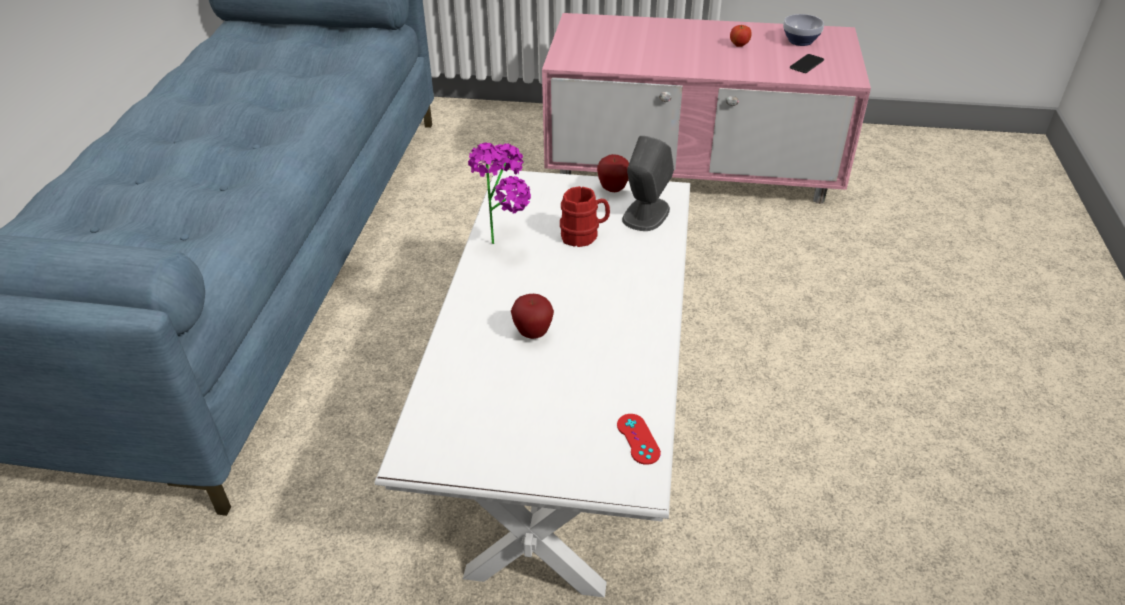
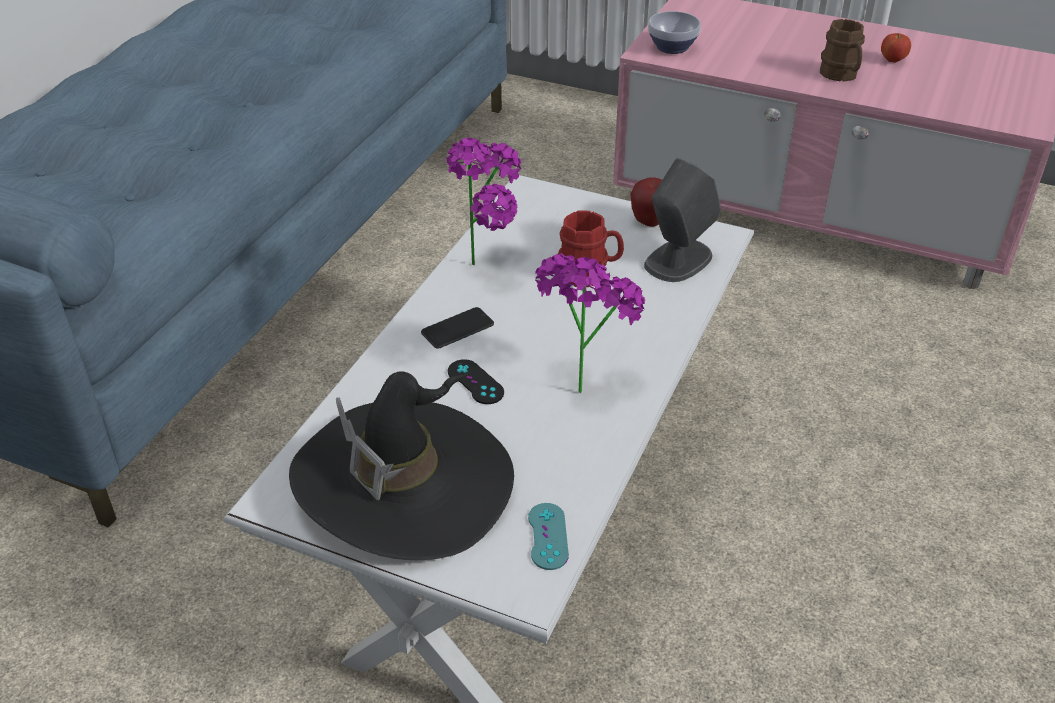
camera: 15 degrees right, 0 degrees up
(510, 422) = (404, 483): none -> black hat
(533, 333) = (475, 382): apple -> black game controller
(612, 315) = (582, 378): none -> potted plant
(638, 439) = (548, 536): red game controller -> turquoise game controller
(708, 61) = (841, 75): none -> brown mug
(800, 41) = (980, 65): bowl -> bowl (672, 47)
(806, 64) = (975, 98): phone -> phone (457, 329)

